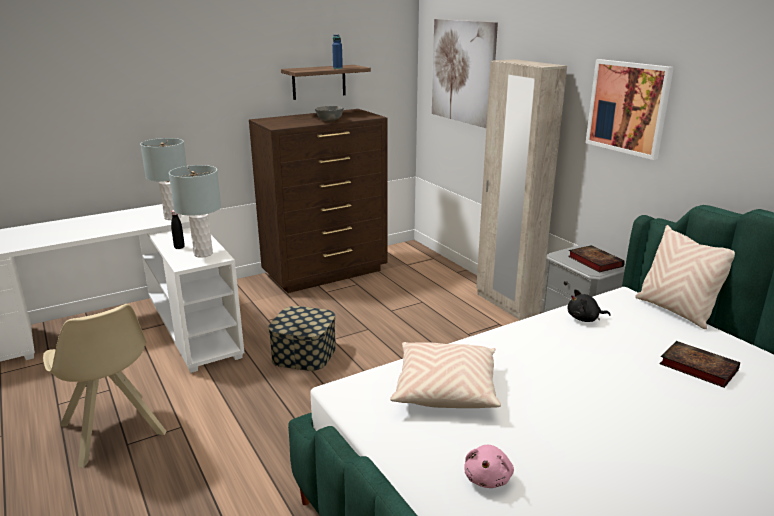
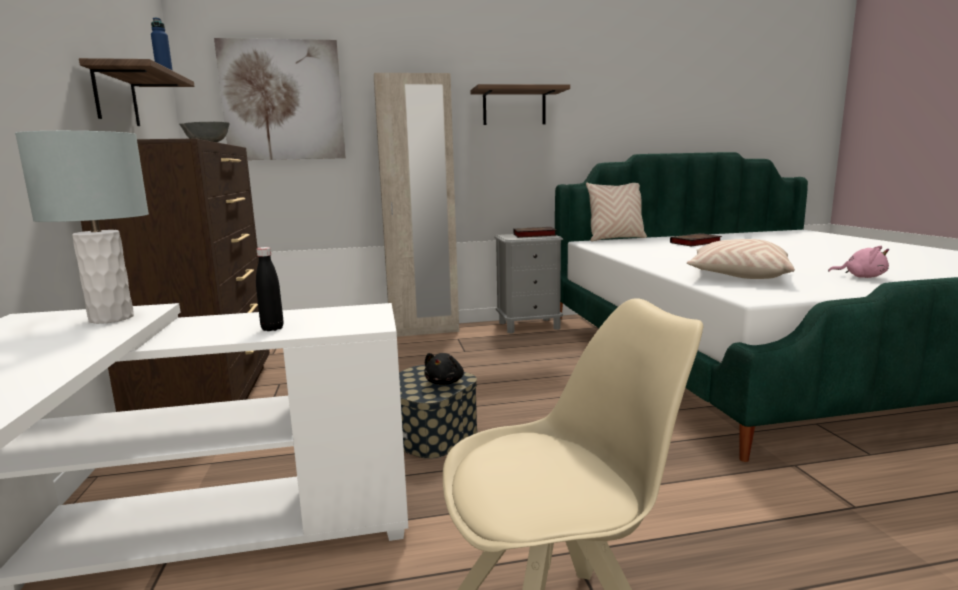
camera: 70 degrees left, 10 degrees down
(203, 254) = (337, 316): grey table lamp -> none
(585, 319) = (620, 249): black plush toy -> black plush toy (445, 382)
(628, 107) = (514, 107): picture -> shelf

